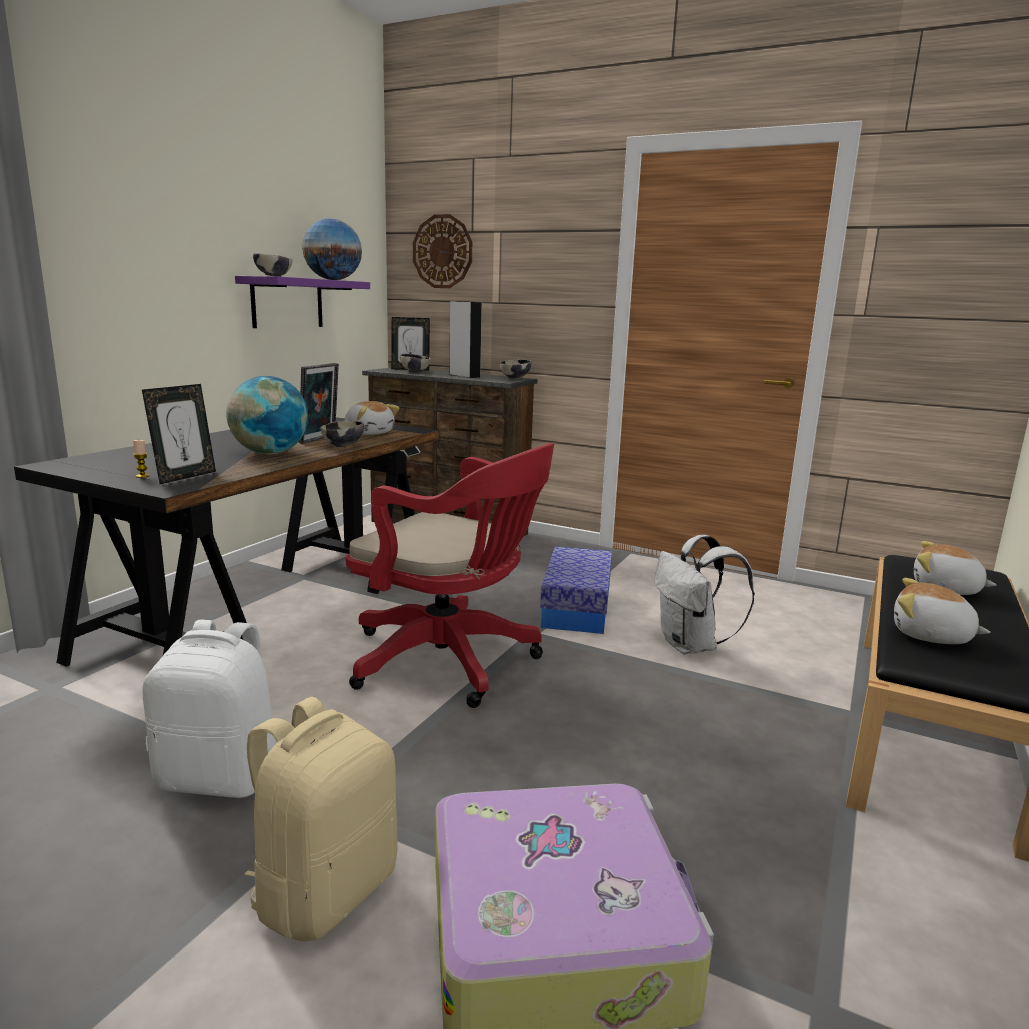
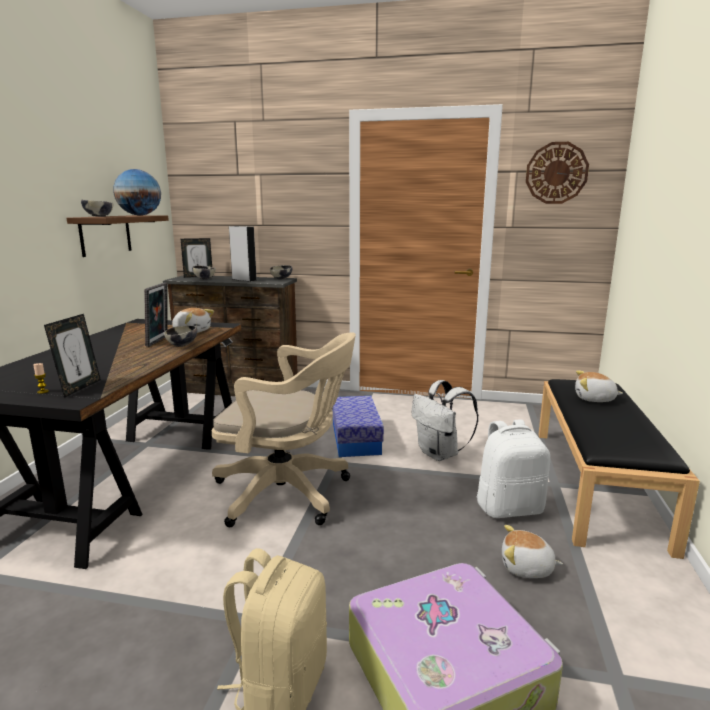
camera: 15 degrees left, 0 degrees up
(221, 777) = (159, 617): white backpack -> white backpack (509, 508)
(270, 453) = (130, 358): globe -> none
(287, 303) = (105, 235): purple shelf -> brown shelf
(442, 251) = (215, 189): wall clock -> wall clock (556, 173)
(451, 662) = (289, 493): red office chair -> beige office chair
(931, 636) = (604, 432): plush toy -> plush toy (526, 568)

